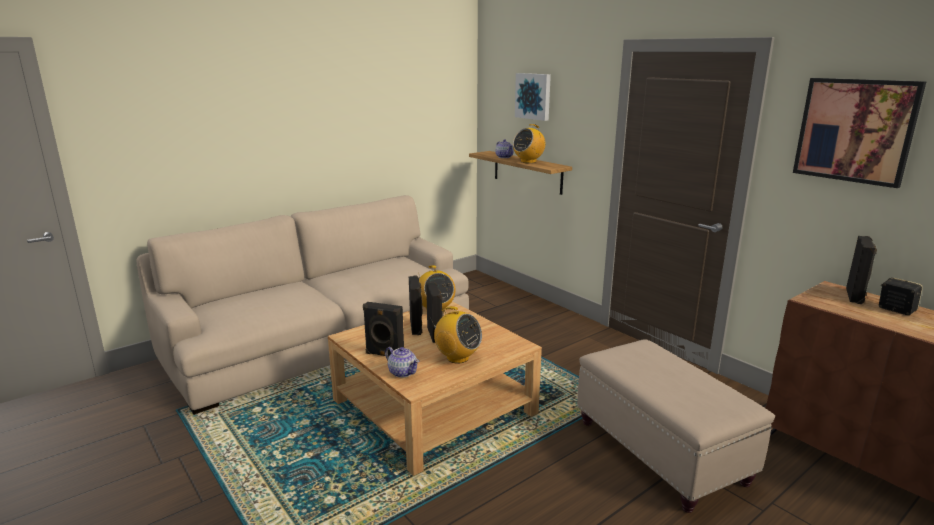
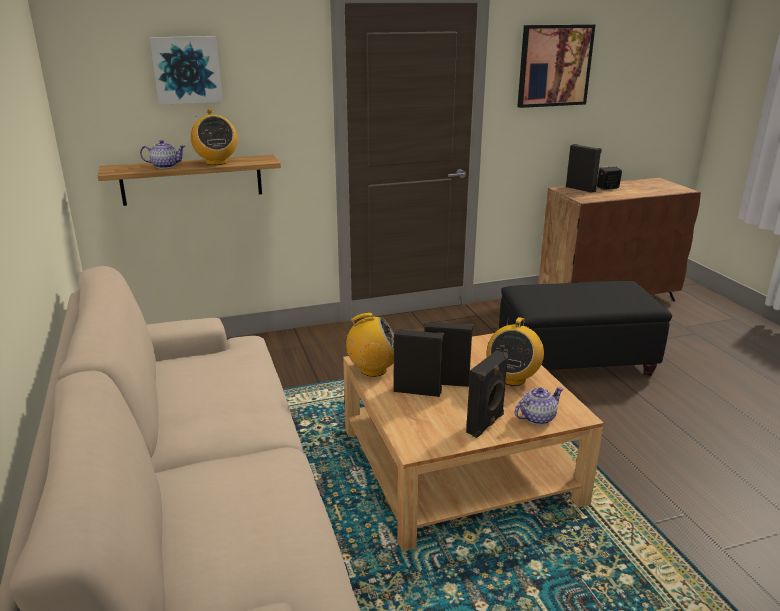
camera: 70 degrees left, 5 degrees up
(457, 357) = (512, 378): radio -> radio turned 150 degrees clockwise
(661, 452) = (576, 361): beige ottoman -> black ottoman

